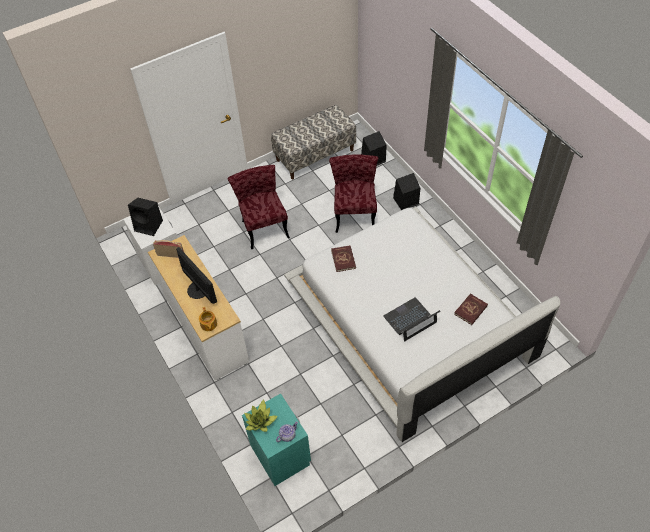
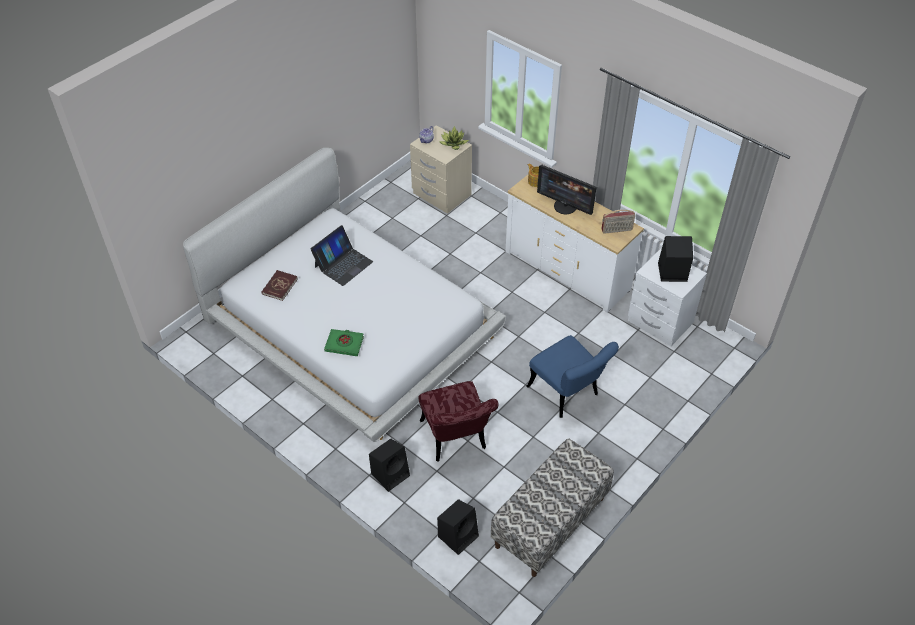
camera: 160 degrees right, 5 degrees down
(263, 225) = (568, 394): red chair -> blue chair
(281, 454) = (441, 194): turquoise nightstand -> beige nightstand
(343, 259) = (435, 308): red book -> none
(423, 245) = (344, 344): none -> green book

